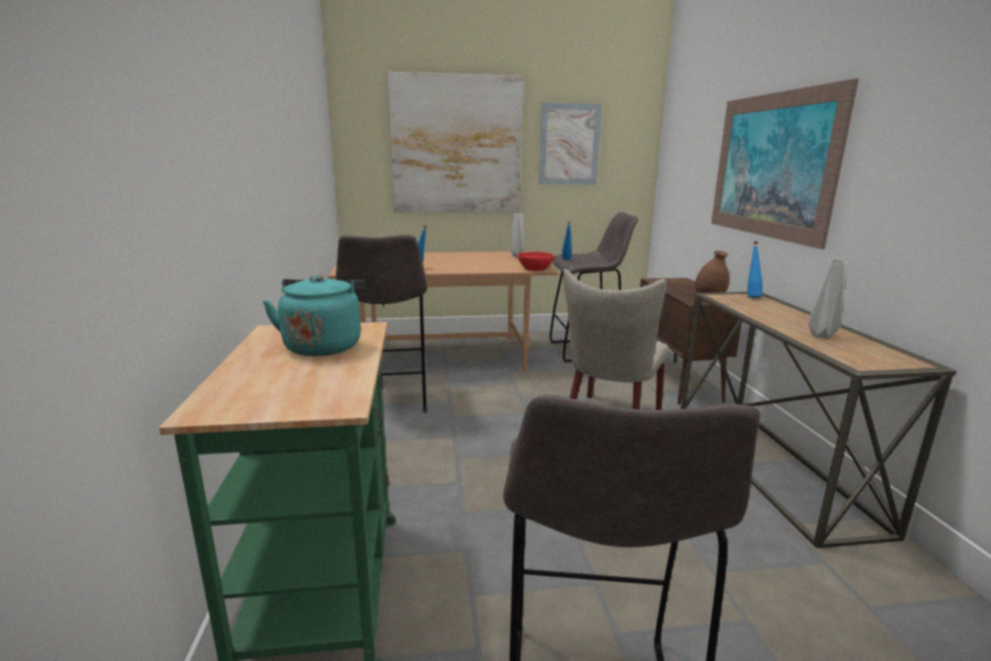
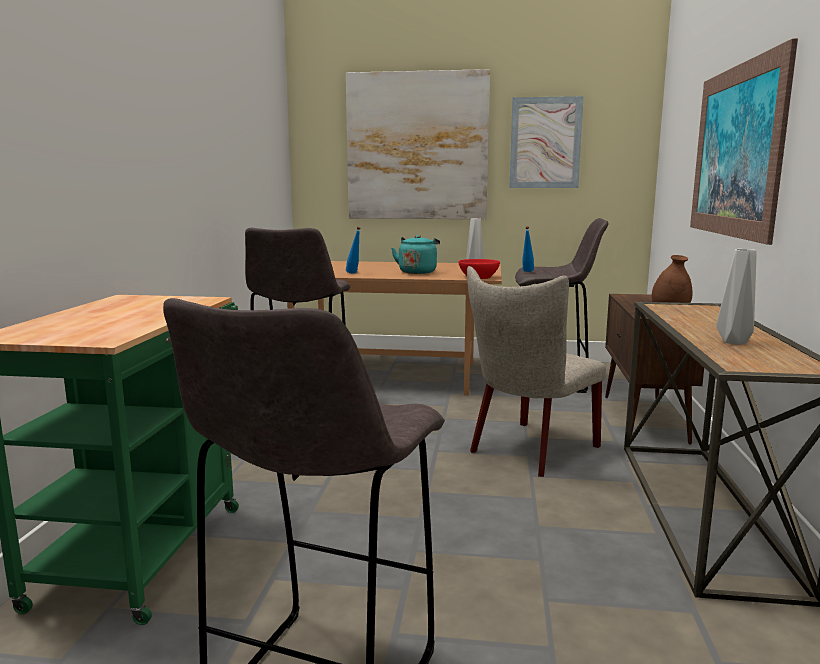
camera: 15 degrees right, 5 degrees down
(323, 345) = (149, 308): turquoise kettle -> turquoise kettle (417, 272)
(751, 297) = (703, 307): blue bottle -> none

